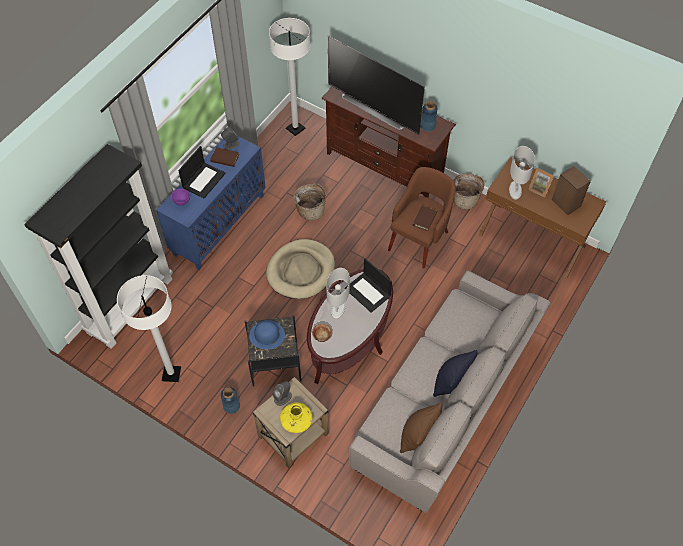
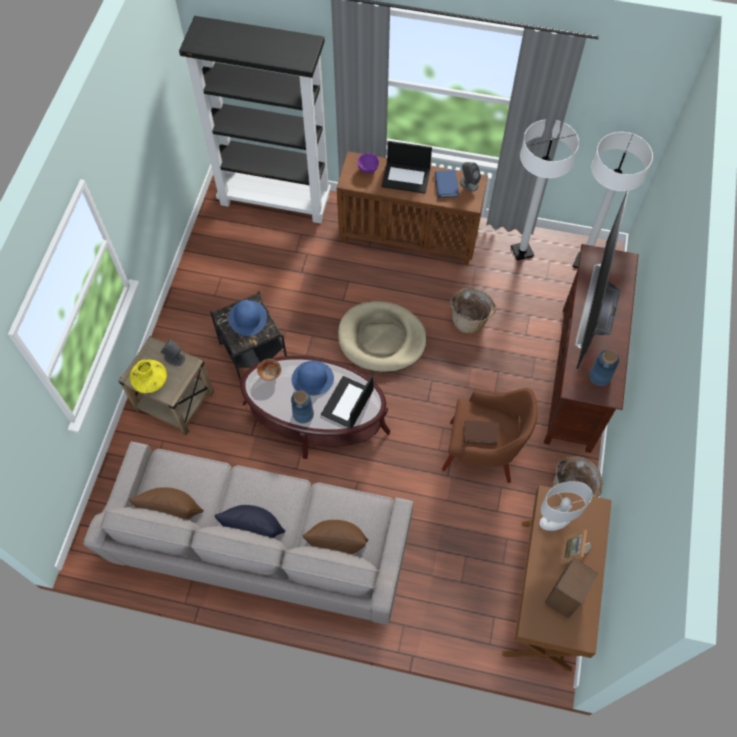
camera: 70 degrees right, 5 degrees up
(171, 374) = (209, 266): white floor lamp -> white floor lamp (522, 251)
(219, 224) = (409, 238): blue cabinet -> brown cabinet
(225, 158) = (446, 185): brown book -> blue book
(231, 406) = (191, 332): blue vase -> blue vase (303, 414)
(338, 309) = (312, 378): white table lamp -> blue hat
(479, 331) = (337, 545): none -> brown pillow

